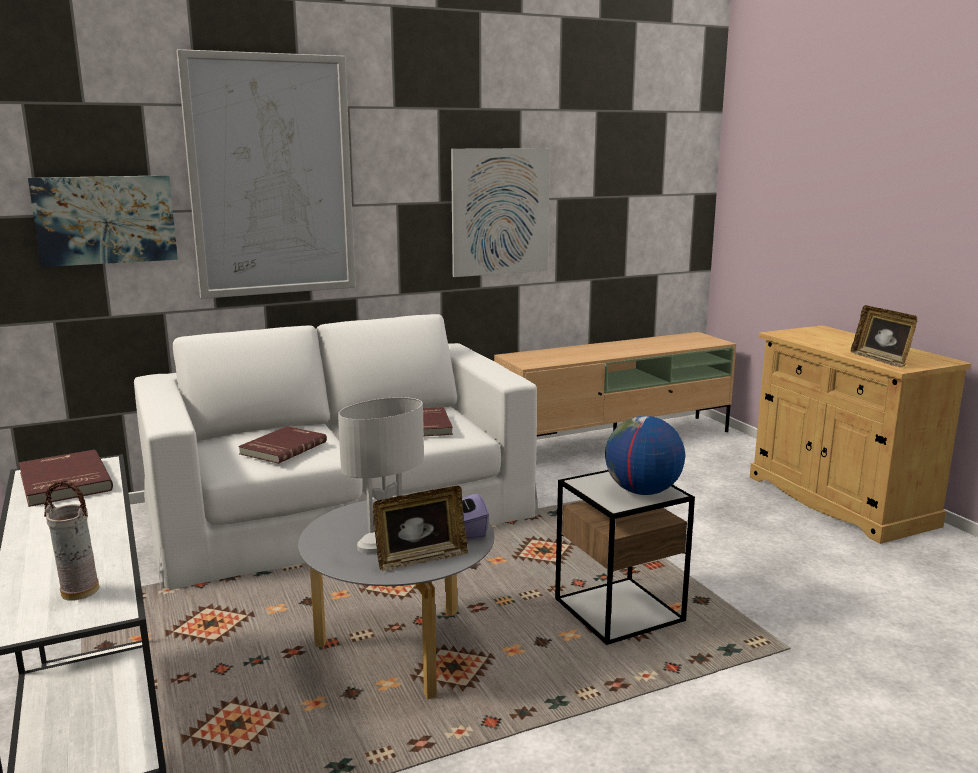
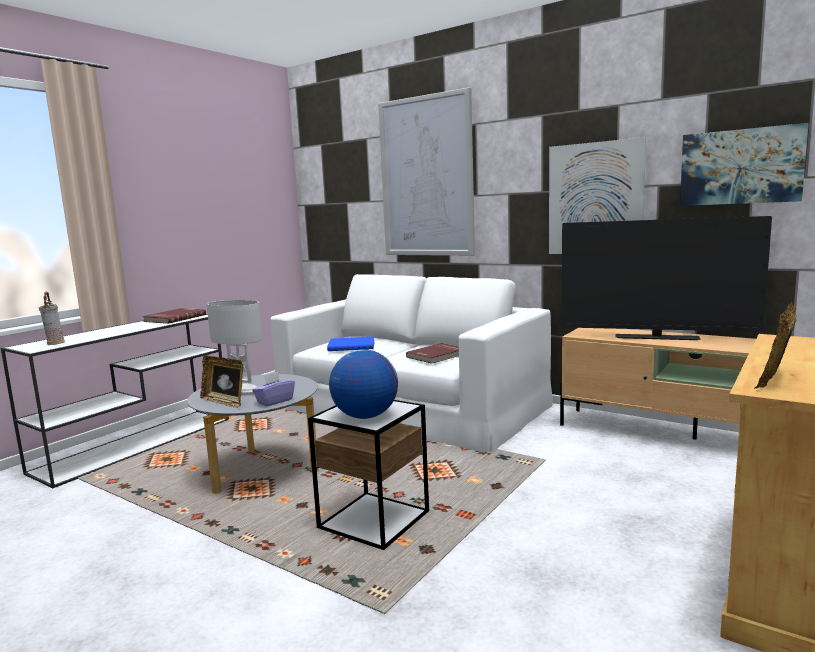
camera: 60 degrees right, 5 degrees down
(105, 220) = (348, 206): picture -> picture (740, 167)
(282, 447) = (351, 346): red book -> blue book
(587, 353) = (656, 337): none -> television

